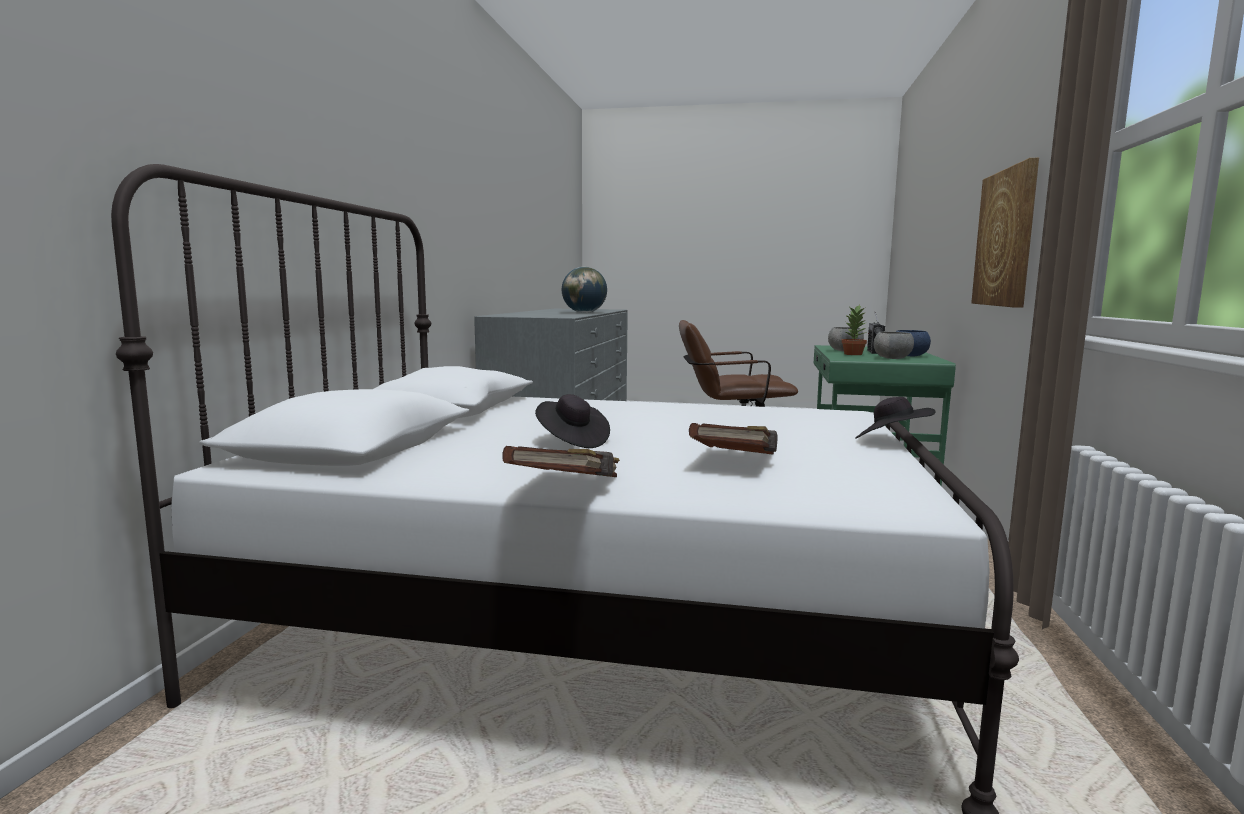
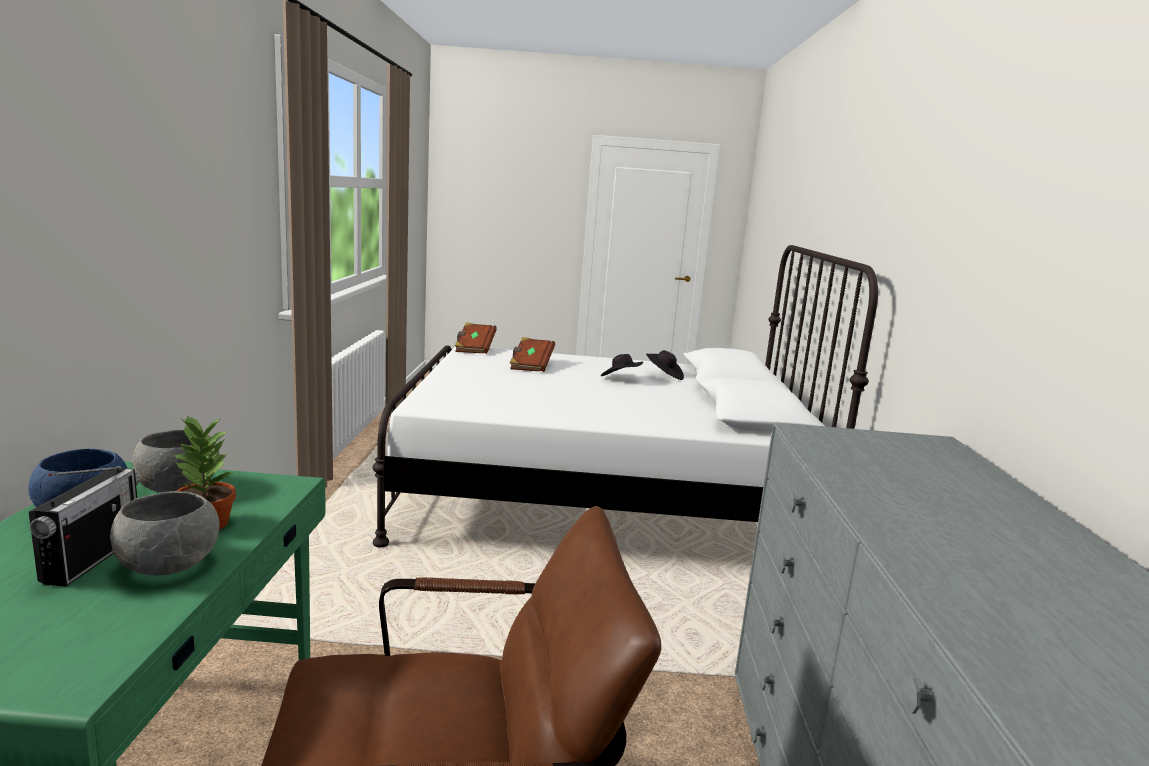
camera: 170 degrees right, 5 degrees up
(568, 489) = (598, 357): brown book -> brown book (474, 348)
(584, 312) = (900, 522): globe -> none
(891, 441) = (433, 375): black hat -> black hat (664, 376)
(1006, 238) = (177, 243): picture -> none

